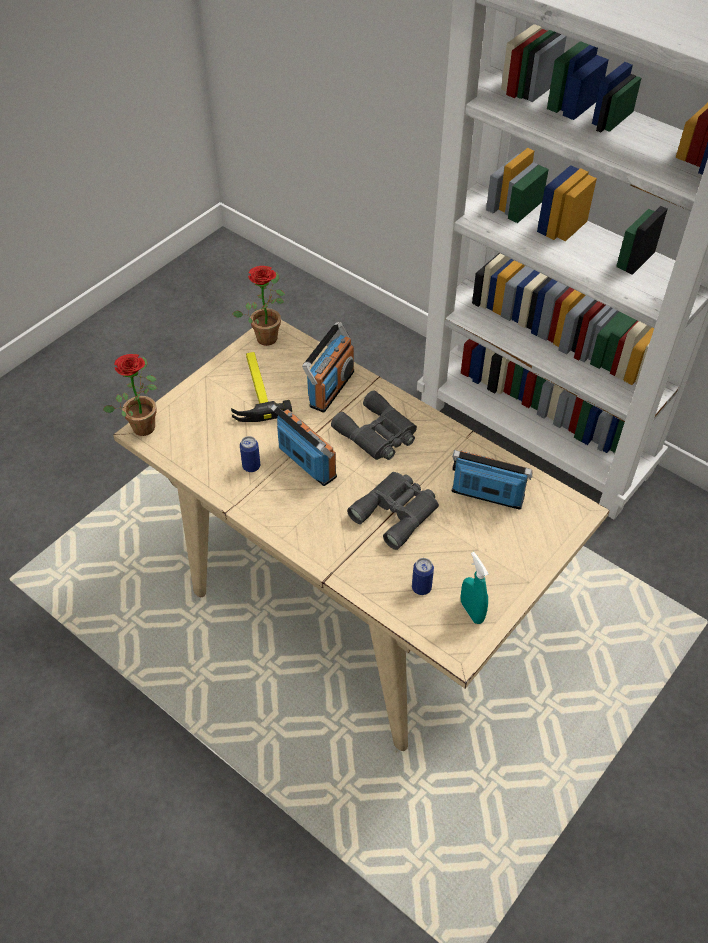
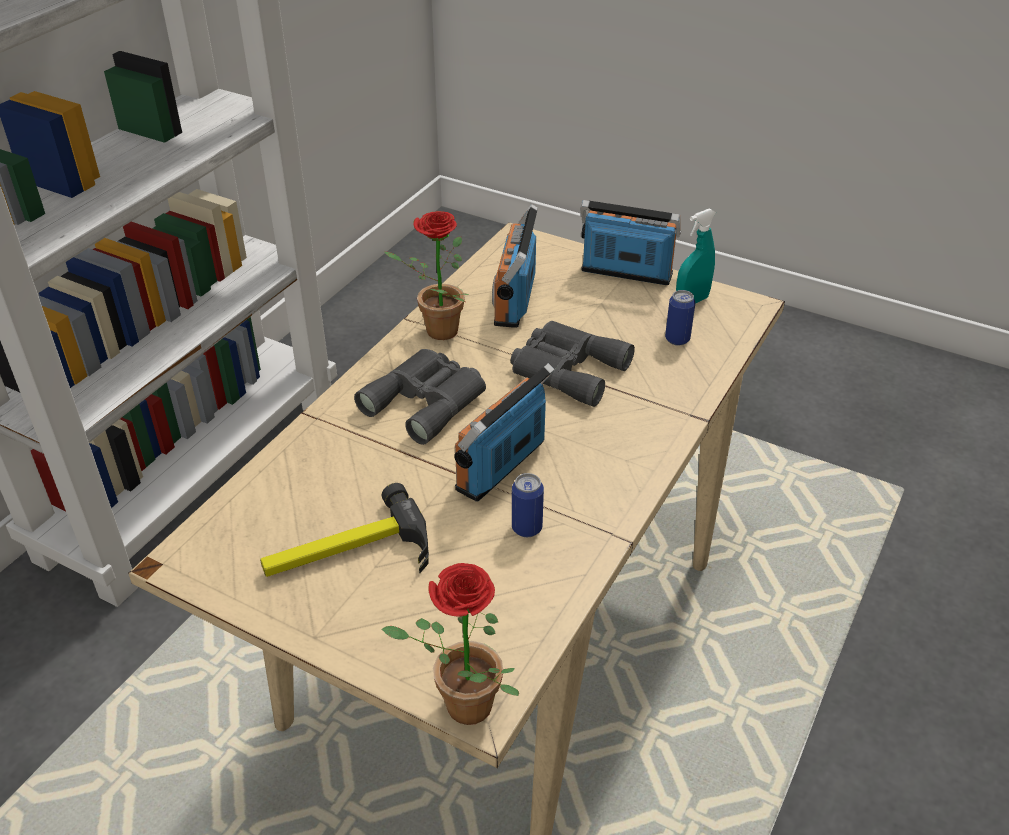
camera: 100 degrees left, 10 degrees down
(267, 335) = (195, 565): potted plant -> potted plant (435, 331)
(331, 388) = (334, 461): radio -> radio (626, 273)

